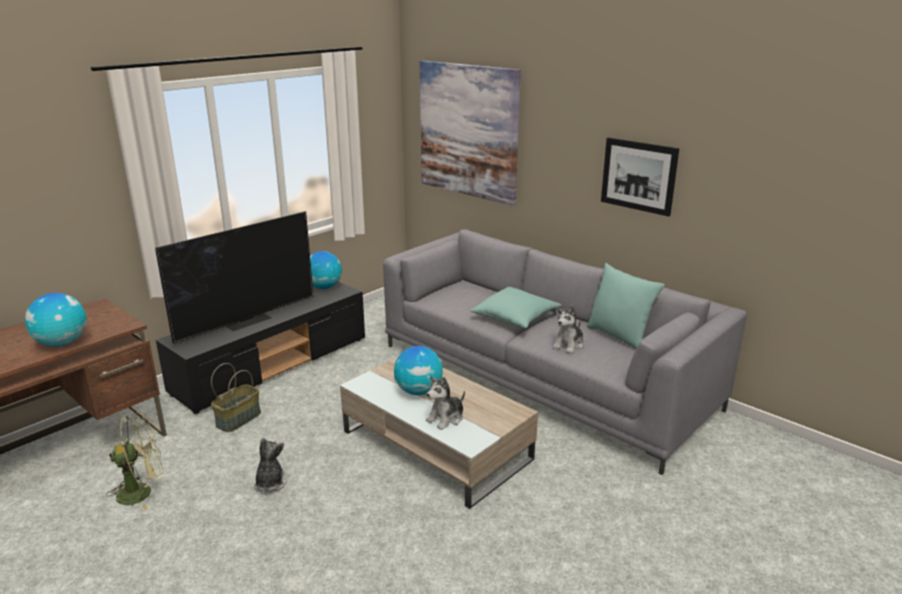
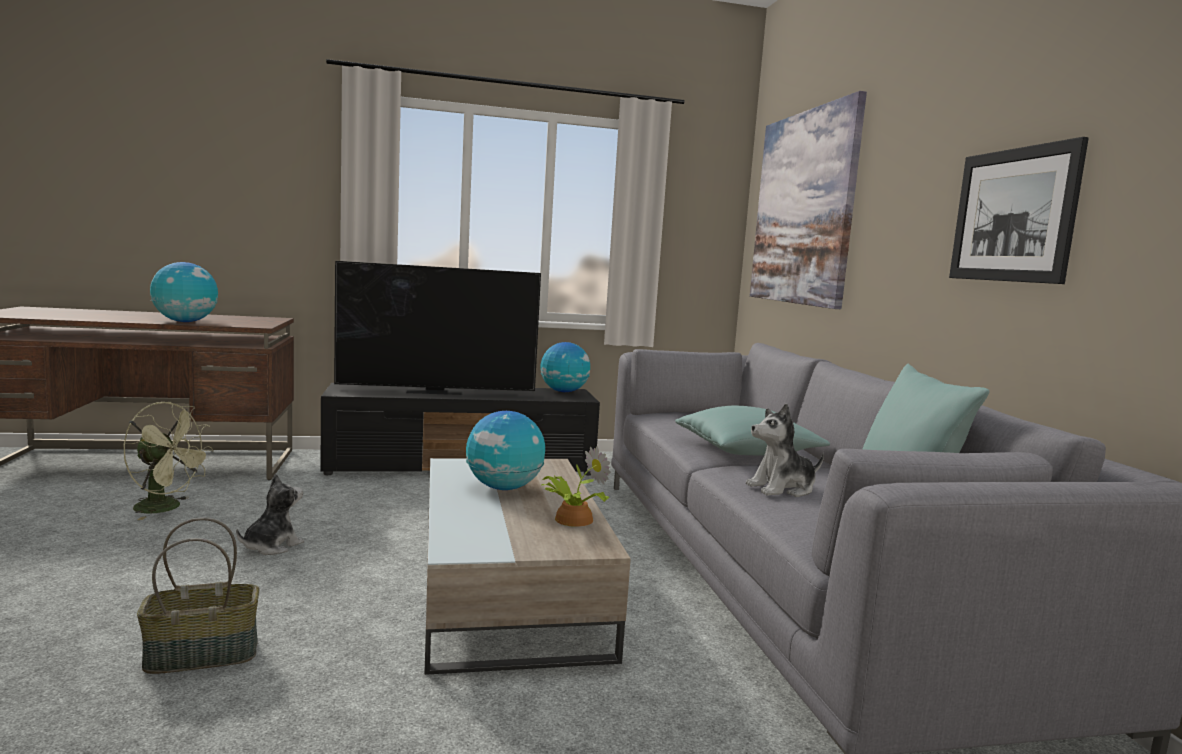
camera: 35 degrees right, 15 degrees down
(238, 419) = (351, 490): basket -> basket (203, 654)
(446, 418) = (483, 518): plush toy -> none
(482, 399) = (571, 519): none -> potted plant

